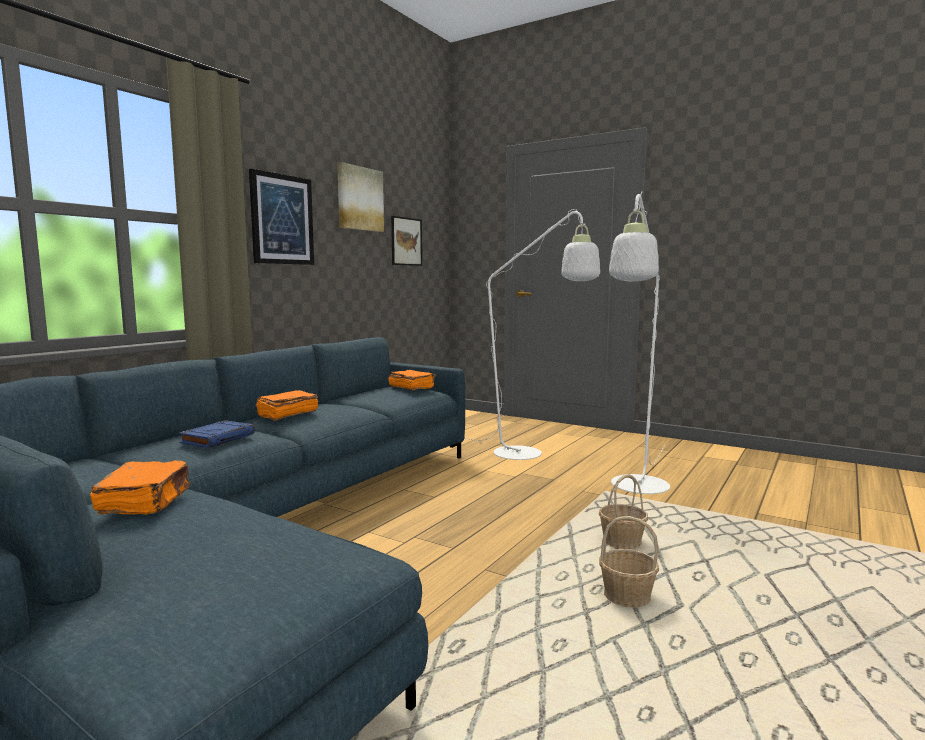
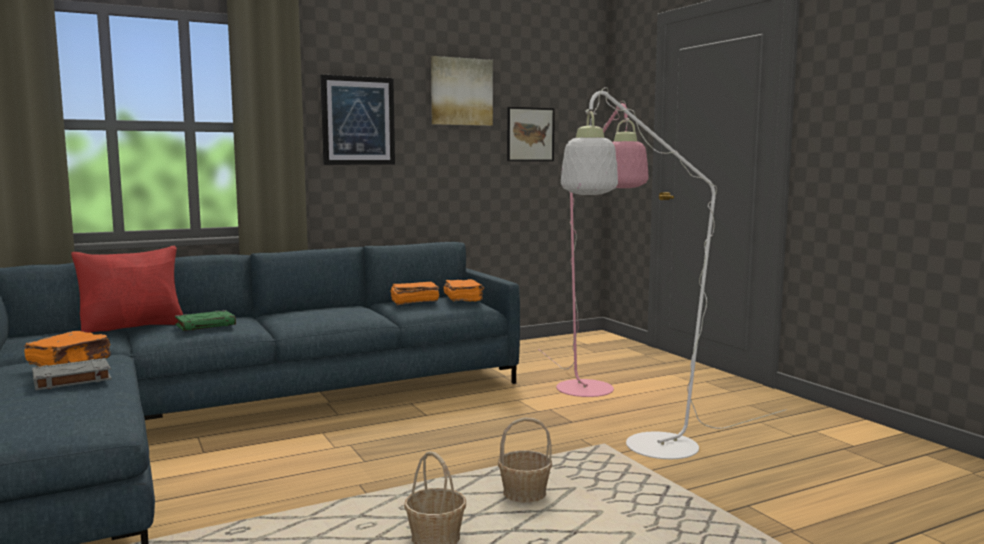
camera: 30 degrees right, 0 degrees up
(117, 453) = (133, 327): none -> red pillow
(203, 521) = (71, 379): none -> grey book
(218, 438) = (206, 325): blue book -> green book
(287, 415) = (298, 312): orange book -> orange book (414, 302)
(528, 455) = (591, 392): white floor lamp -> pink floor lamp

